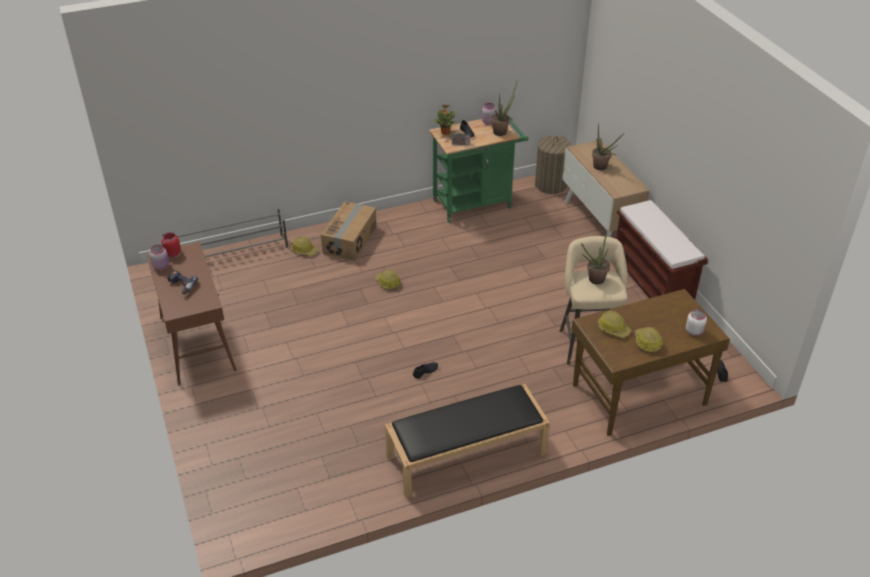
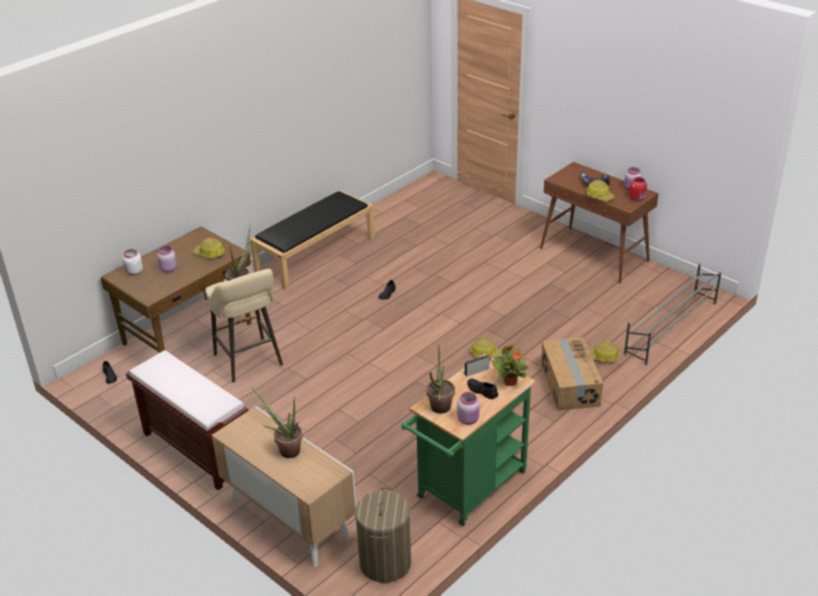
camera: 155 degrees right, 5 degrees down
(647, 343) = (176, 252): hard hat -> hard hat (599, 196)
(659, 324) = (168, 269): none -> pink jar

